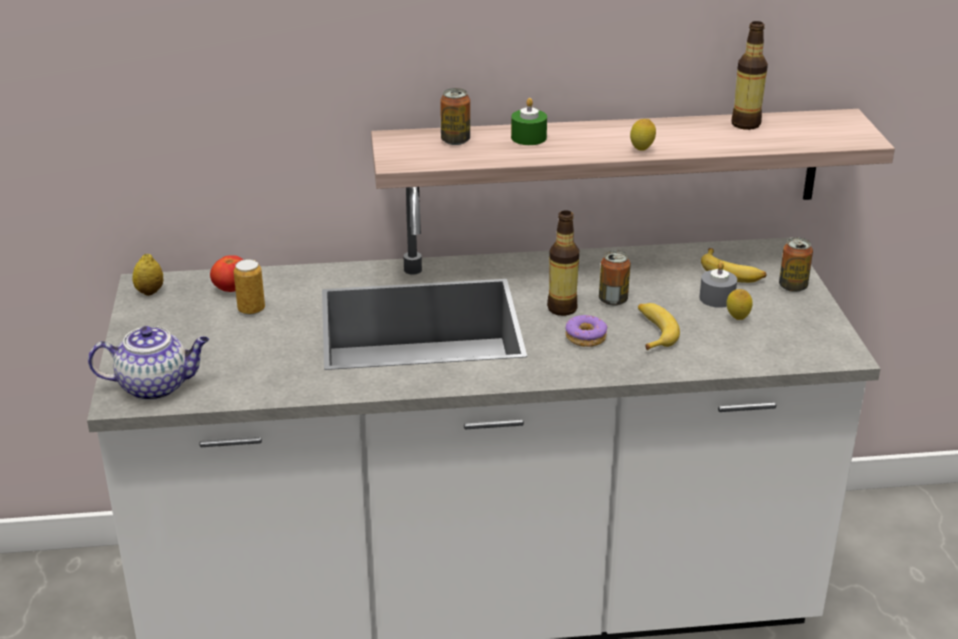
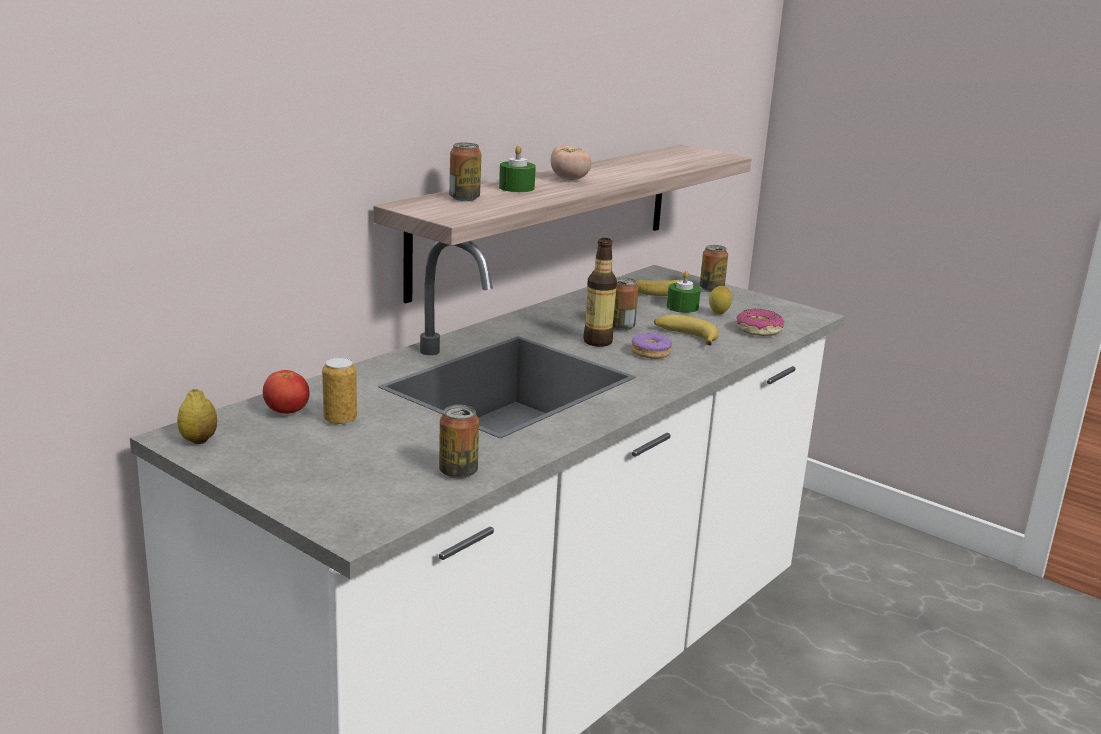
camera: 45 degrees left, 10 degrees down
(156, 386) = (368, 507): teapot -> none
(249, 385) = (458, 472): none -> can
(603, 137) = (569, 179): none -> tomato
(641, 150) = (614, 181): lemon -> none
(717, 298) = (682, 307): grey candle -> green candle
(741, 351) = (758, 330): none -> donut
(745, 124) = (640, 159): bottle -> none

